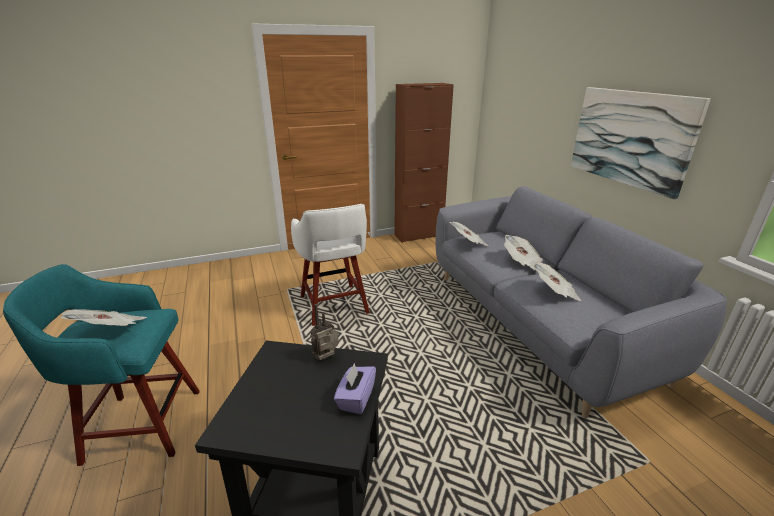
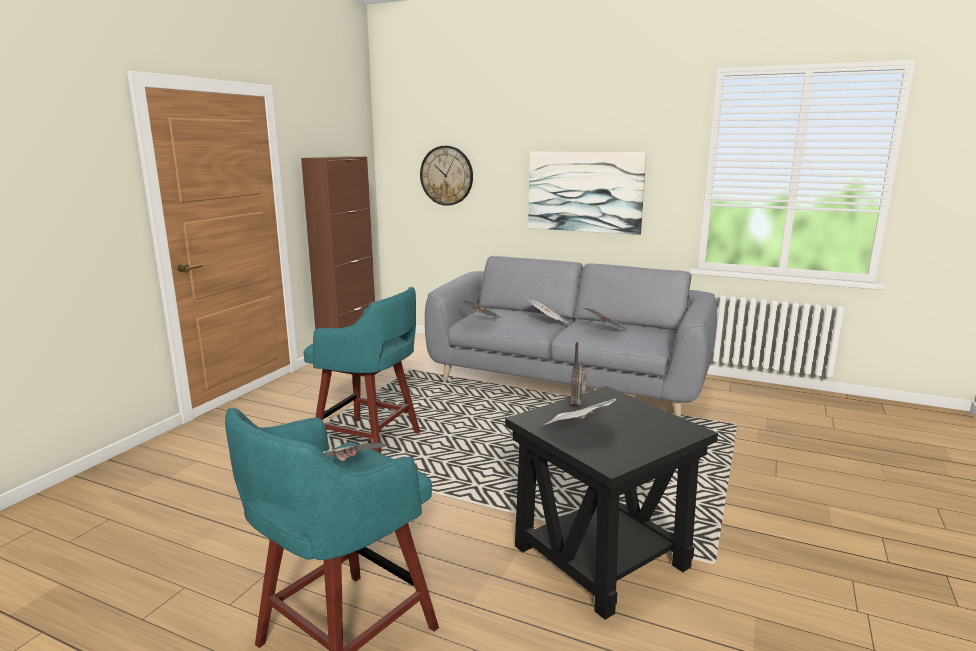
camera: 45 degrees left, 10 degrees down
(273, 383) = (577, 431): none -> newspaper
(334, 306) = (370, 442): white stool -> turquoise stool
(356, 398) = (644, 411): purple tissue box -> none
(522, 105) = (446, 175): none -> wall clock

